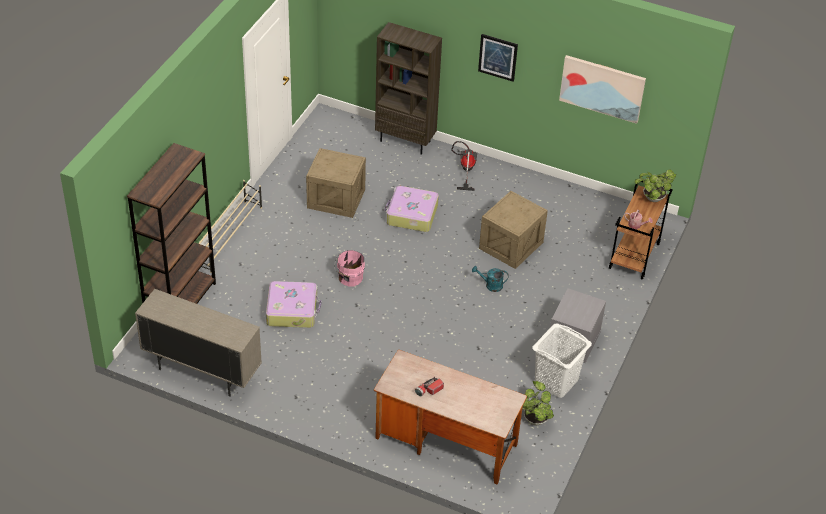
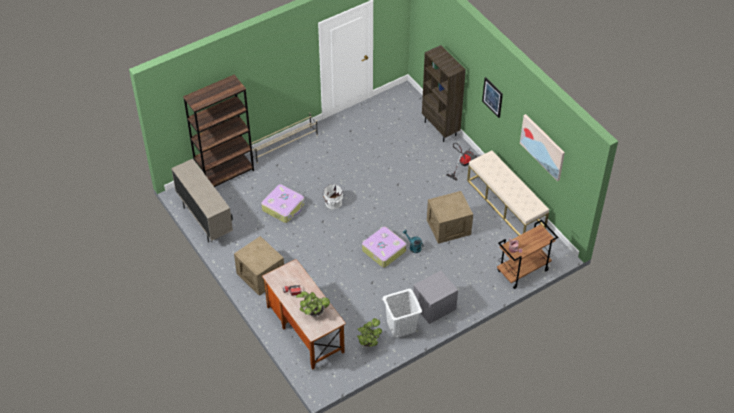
camera: 35 degrees right, 5 degrees up
(335, 198) = (366, 148): crate -> crate (260, 275)
(350, 278) = (332, 203): pink bucket -> white bucket
(411, 215) = (403, 179): suitcase -> suitcase (383, 250)
(551, 192) = (506, 204): none -> beige bench
(652, 198) = (541, 237): potted plant -> potted plant (313, 312)

